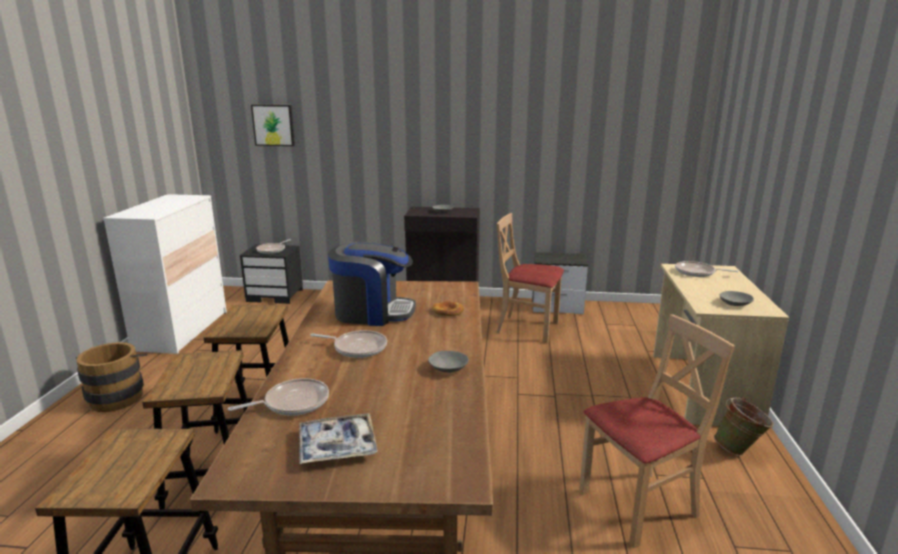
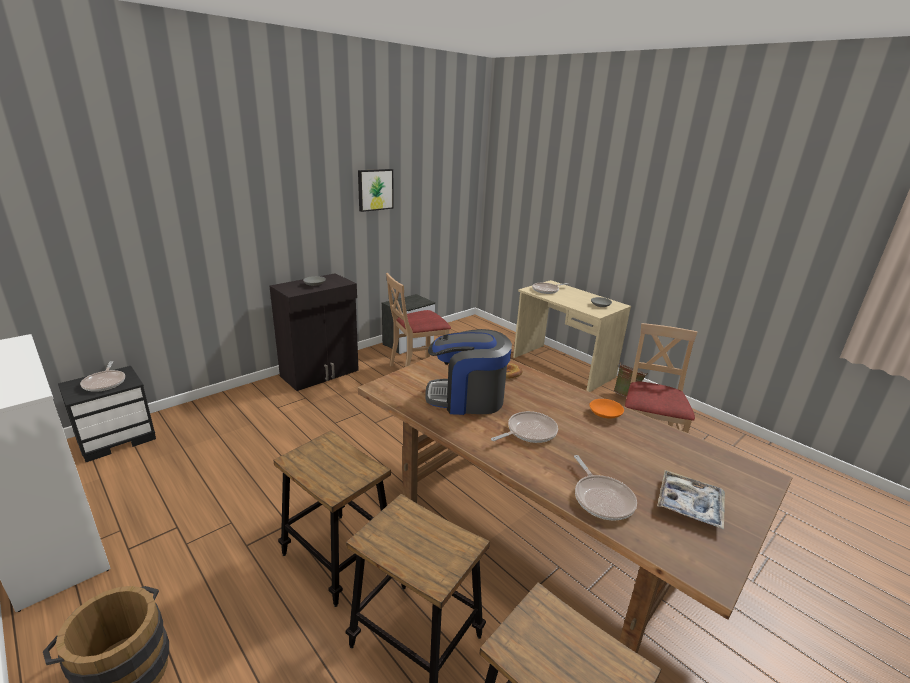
camera: 50 degrees left, 5 degrees up
(273, 125) = (61, 212): picture -> picture (375, 189)
(292, 403) = (602, 498): frying pan -> frying pan turned 150 degrees clockwise
(372, 312) = (467, 398): coffee machine -> coffee machine turned 135 degrees counterclockwise
(448, 368) = (604, 414): grey bowl -> orange bowl

